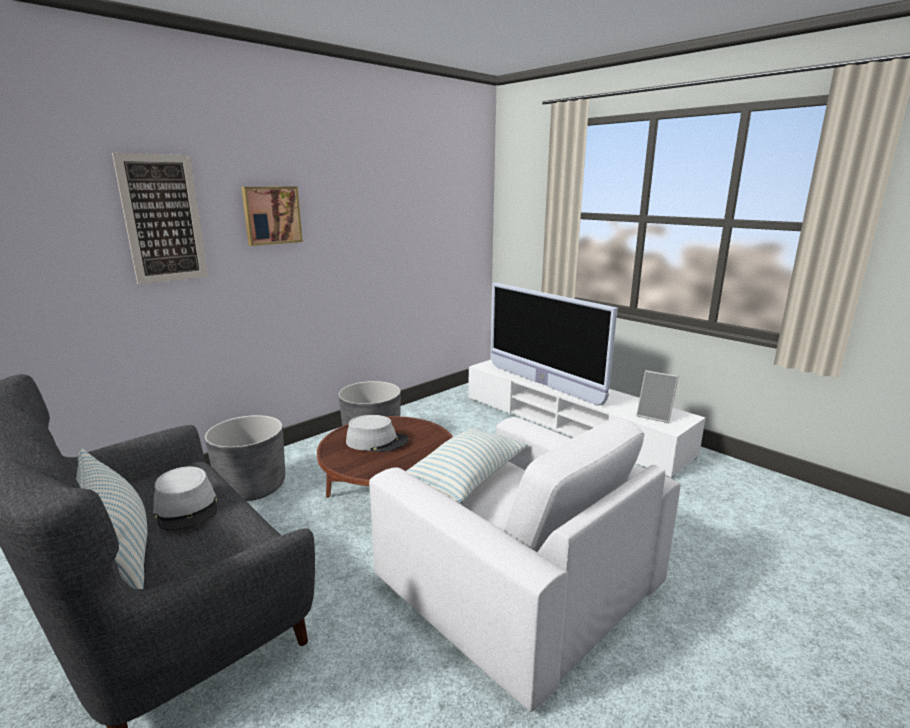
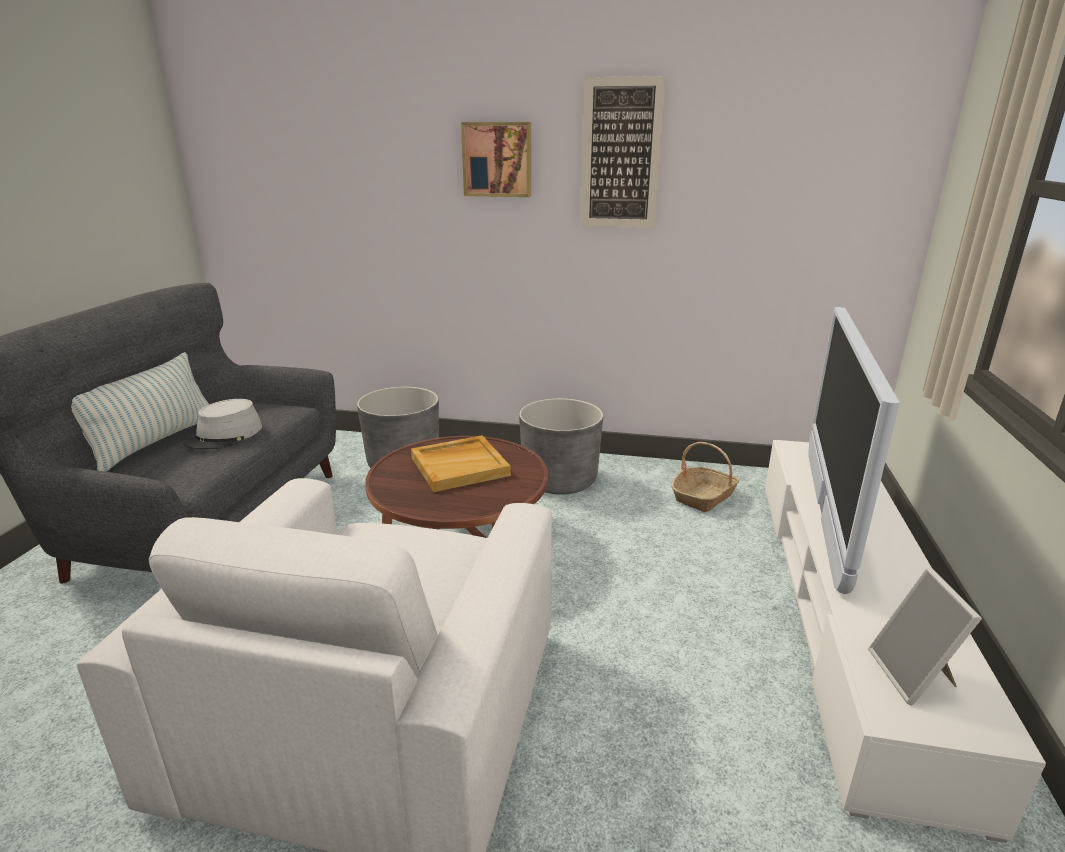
camera: 55 degrees right, 5 degrees up
(163, 219) = (380, 158): picture -> picture (621, 154)
(377, 441) = (460, 466): grey hat -> beige tray
(450, 413) = (704, 497): none -> basket
(466, 478) = (393, 543): pillow -> none

